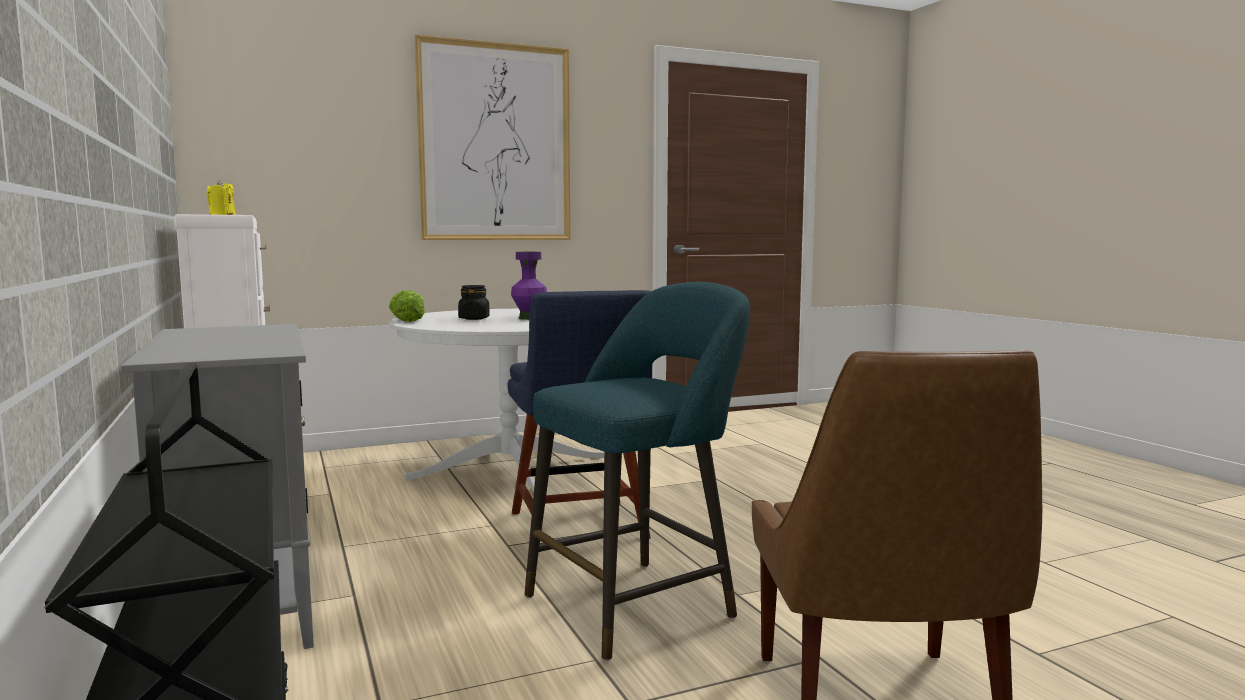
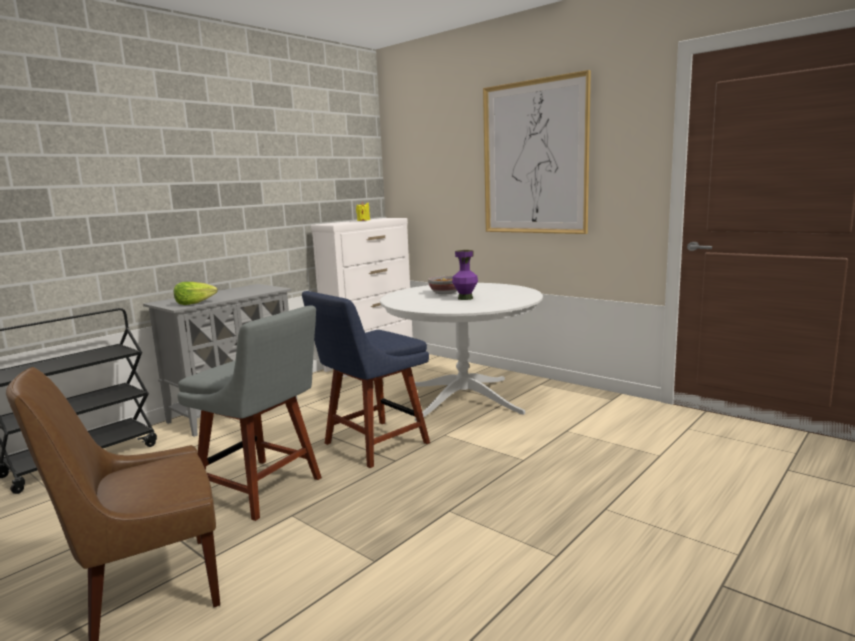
camera: 65 degrees right, 5 degrees up
(408, 320) = (417, 288): lettuce -> lettuce (194, 303)
(474, 318) = (445, 293): black jar -> bowl
(638, 604) = (264, 489): turquoise stool -> grey chair

